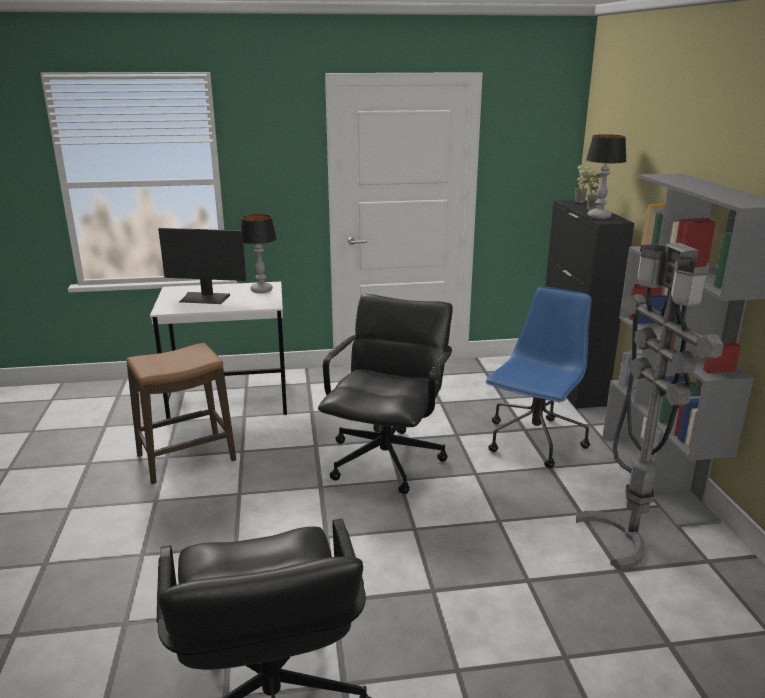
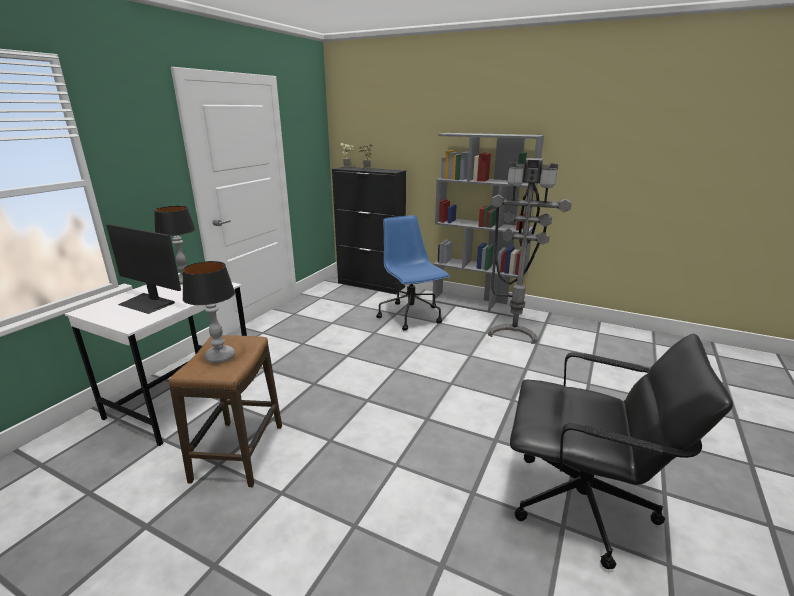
camera: 55 degrees left, 0 degrees up
(205, 298) = (148, 303): monitor -> monitor turned 75 degrees clockwise
(387, 460) = (369, 364): black office chair -> none
(598, 217) = (383, 170): table lamp -> table lamp (219, 357)

